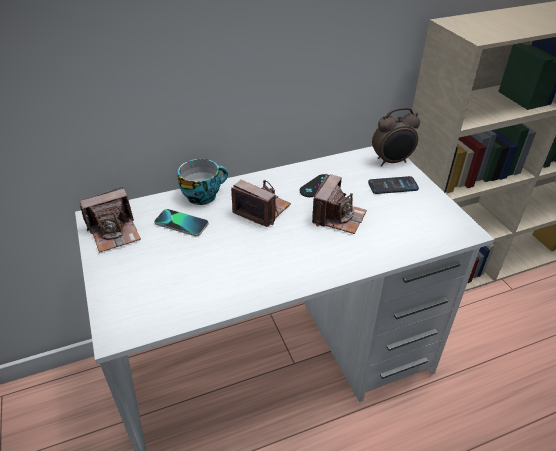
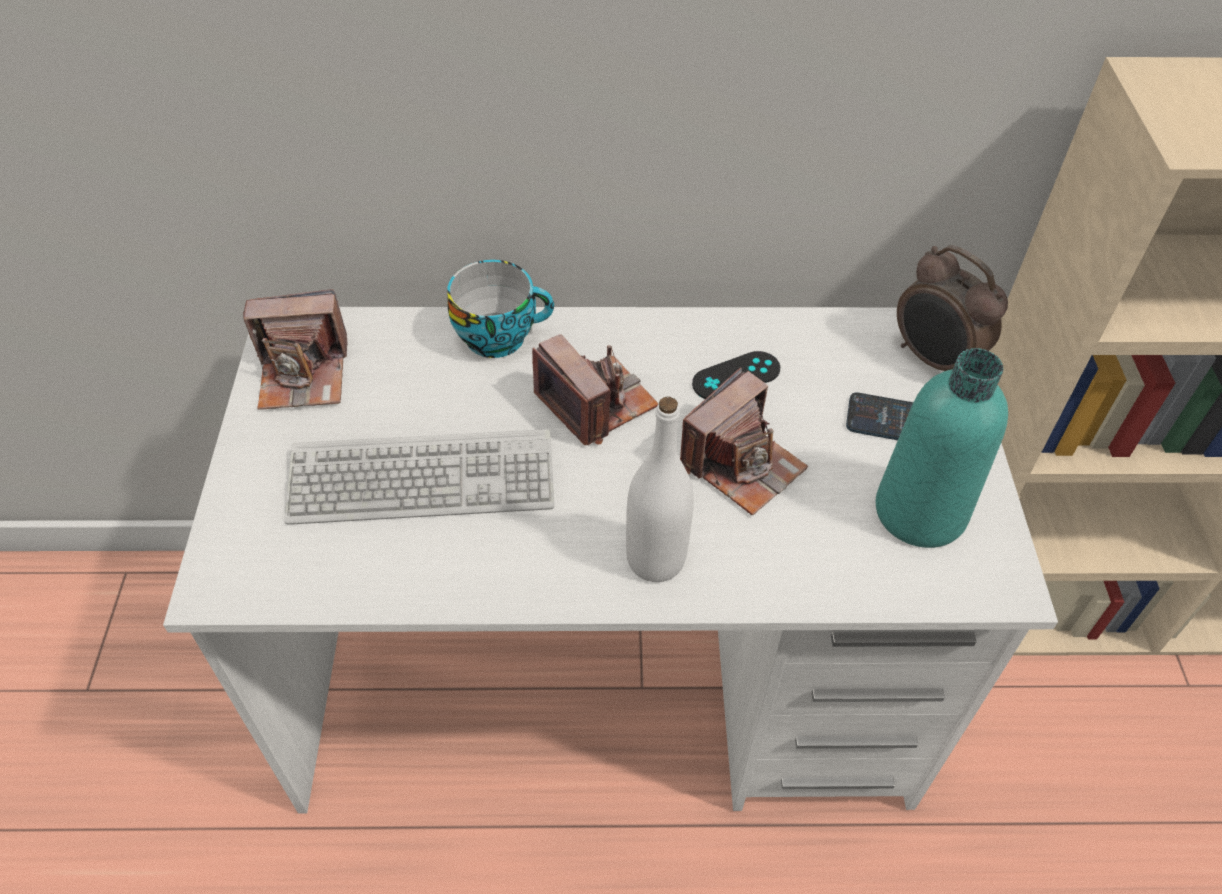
camera: 20 degrees right, 10 degrees up
(181, 223) = (430, 388): phone -> none
(198, 260) = (422, 480): none -> keyboard
(322, 262) = (655, 560): none -> white bottle
(392, 162) = (932, 360): alarm clock -> alarm clock turned 45 degrees clockwise
(419, 215) = (920, 512): none -> turquoise bottle

